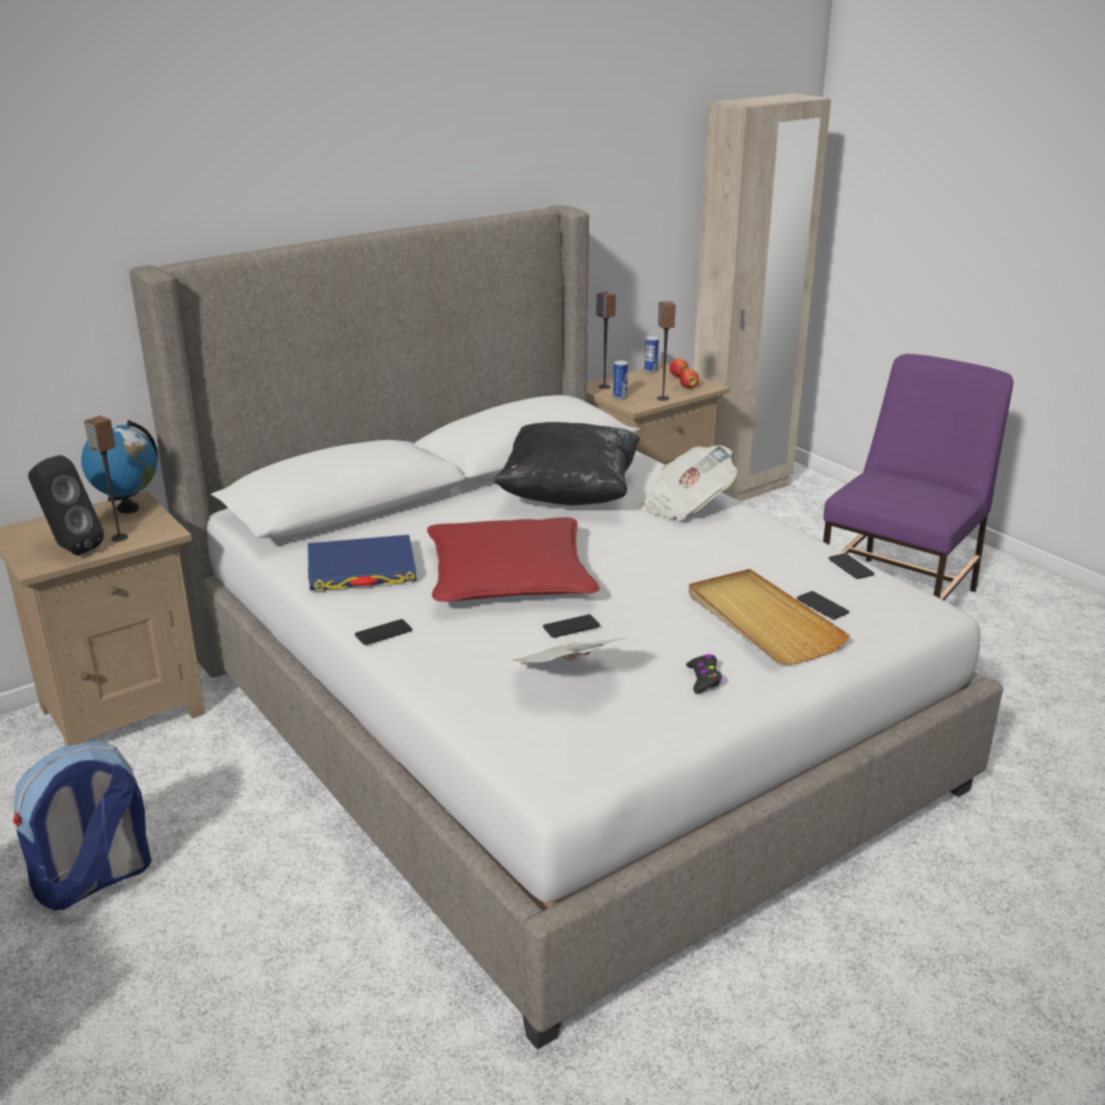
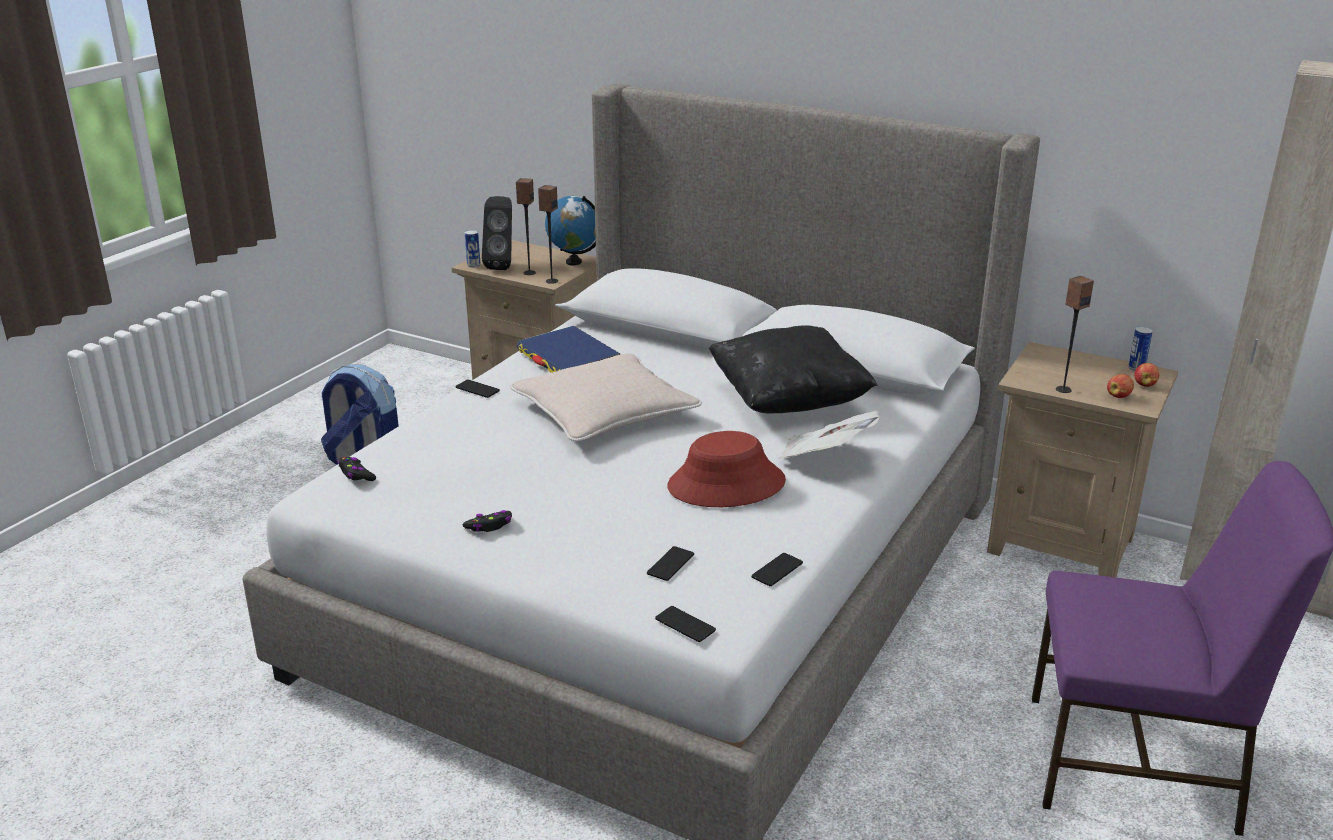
camera: 65 degrees right, 0 degrees up
(509, 574) = (604, 410): red pillow -> beige pillow
(536, 741) = (356, 474): none -> black game controller
(568, 676) = (449, 466): newspaper -> none
(571, 627) = (530, 451): phone -> phone (685, 625)
(604, 387) = (1049, 356): speaker -> speaker (551, 281)
(620, 397) = (1032, 369): can -> can (473, 265)
(701, 554) = (726, 485): none -> red hat
(762, 621) = (612, 536): beige tray -> none

